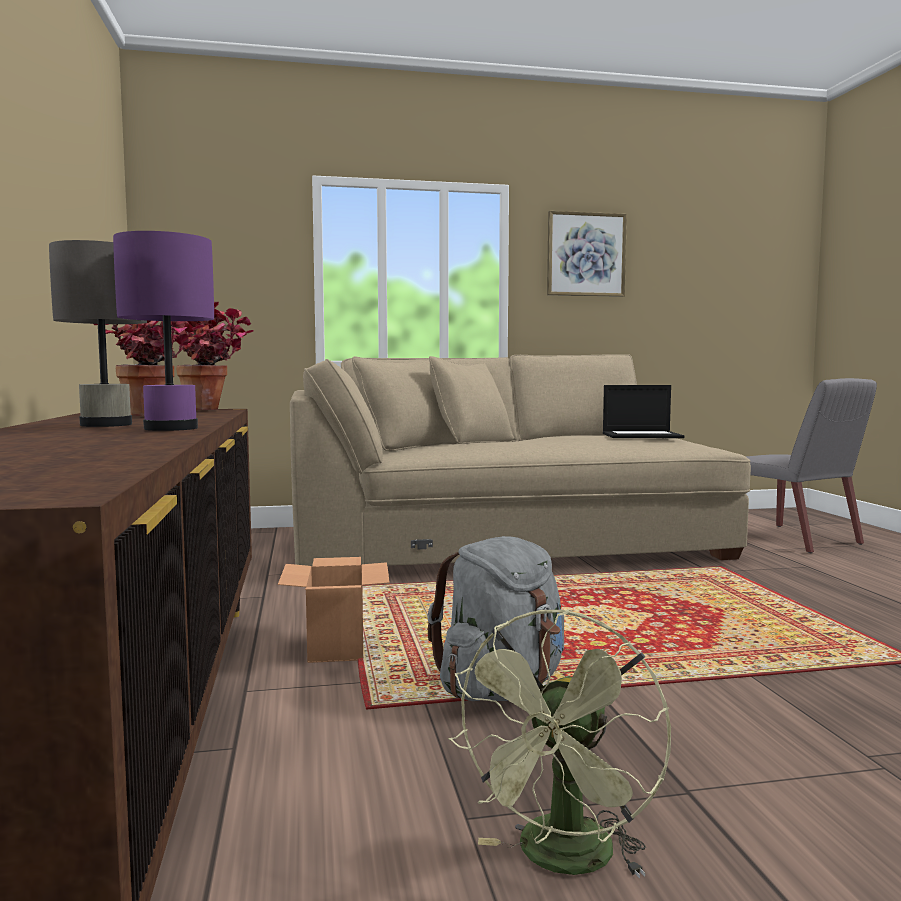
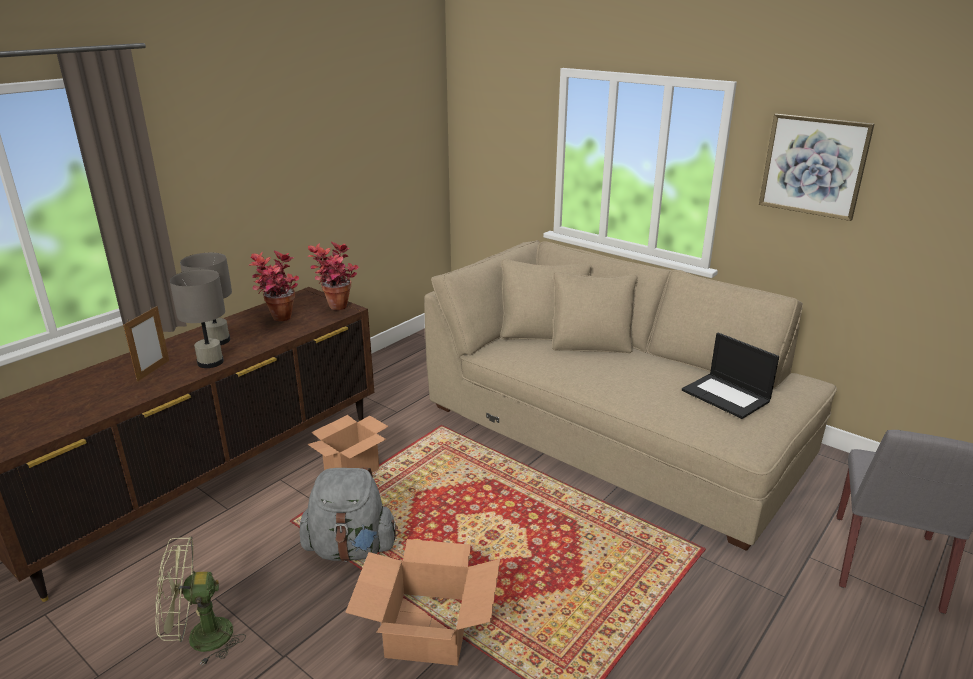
camera: 50 degrees right, 20 degrees up
(83, 438) = (153, 370): none -> picture frame
(171, 428) = (211, 362): purple table lamp -> grey table lamp
(721, 688) = (427, 628): none -> cardboard box

